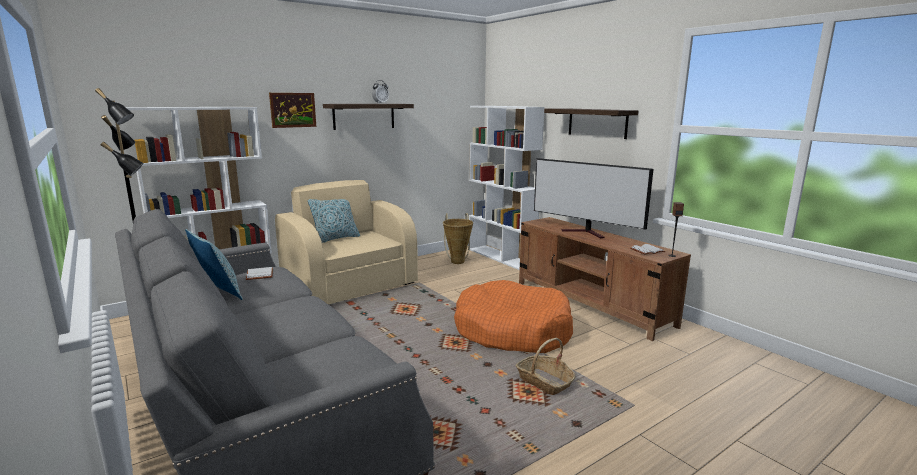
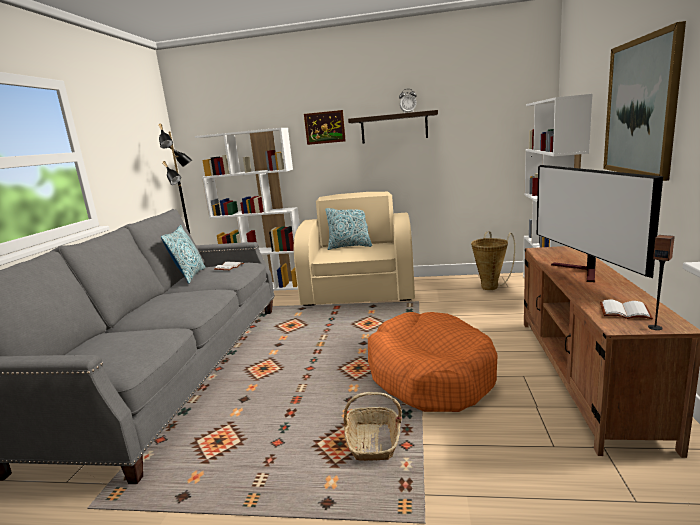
camera: 45 degrees right, 0 degrees up
(597, 123) = (640, 107): shelf -> picture

